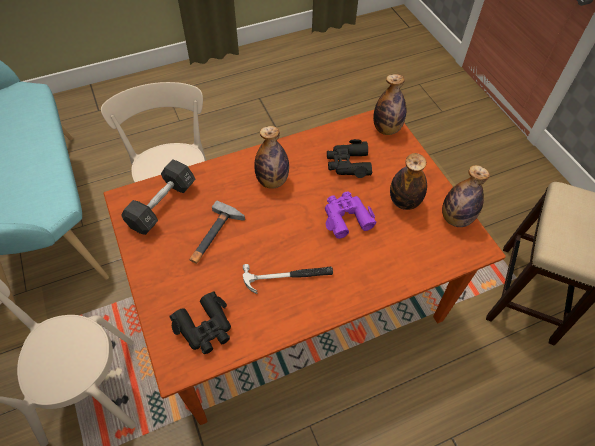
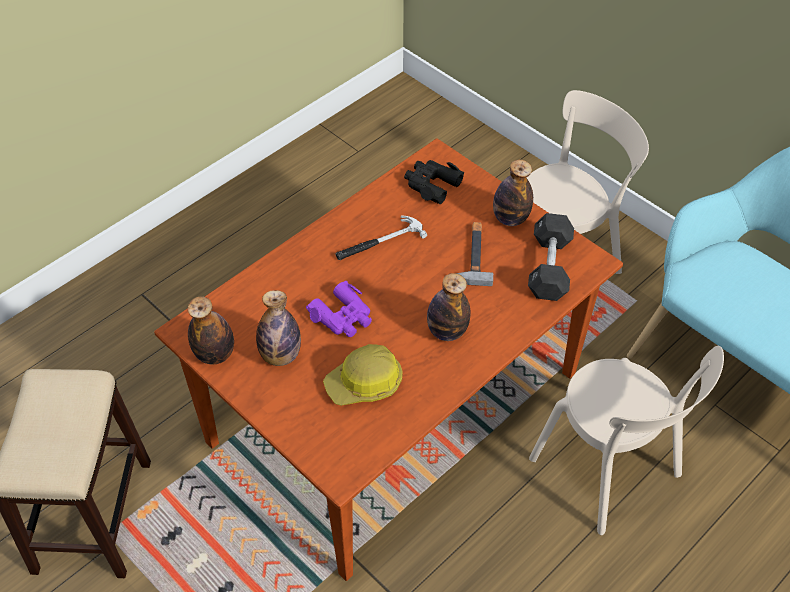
camera: 160 degrees right, 5 degrees down
(348, 164) = (365, 383): black binoculars -> hard hat
(386, 129) = (331, 455): bottle -> bottle (510, 218)

